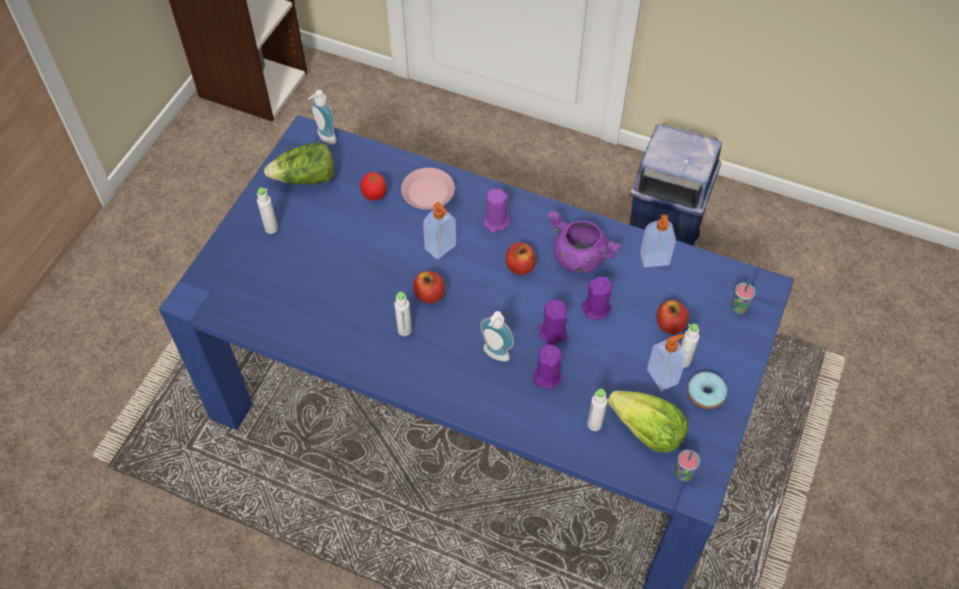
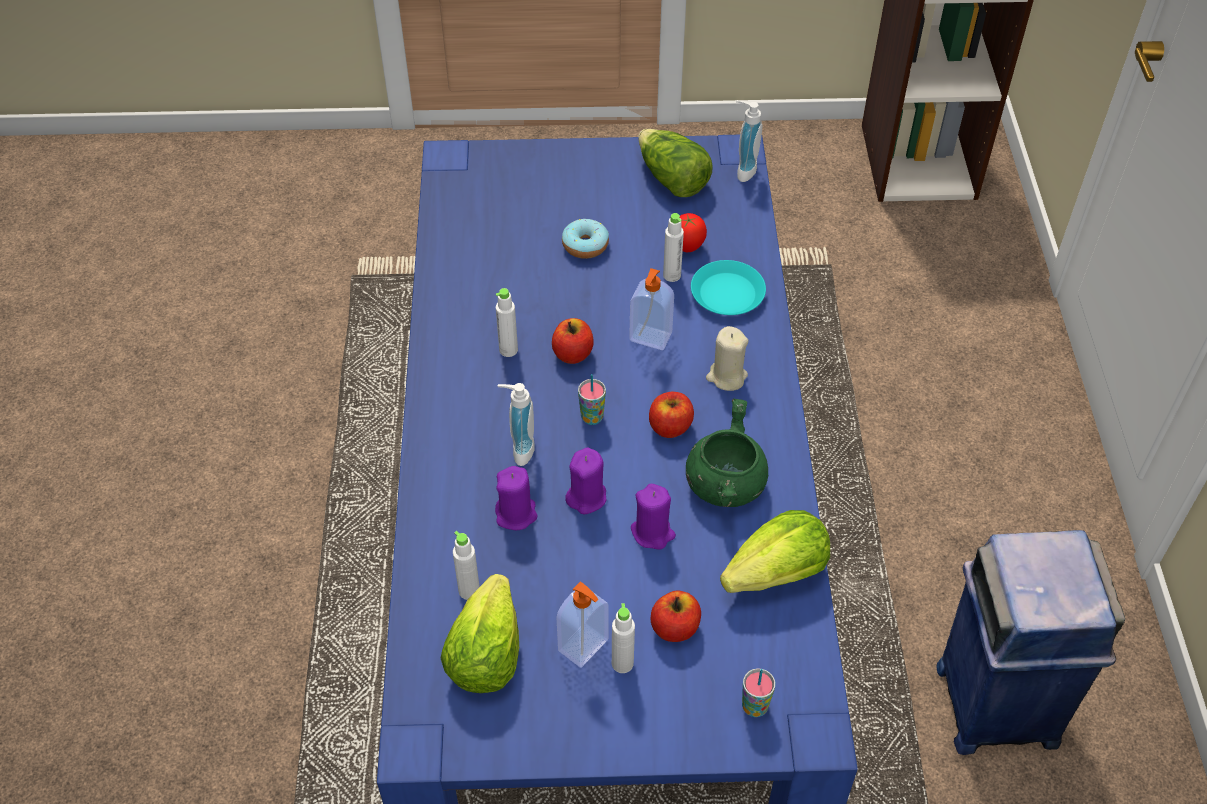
camera: 65 degrees right, 5 degrees down
(271, 228) = (581, 180): white bottle -> white bottle (672, 275)
(427, 192) = (727, 293): pink plate -> turquoise plate
(496, 221) = (726, 376): purple candle -> beige candle
(578, 257) = (725, 484): purple cooking pot -> green cooking pot
(654, 260) = (777, 574): soap dispenser -> lettuce
(683, 474) = (438, 718): cup -> cup (592, 417)
(705, 394) = (582, 708): donut -> donut (585, 245)

